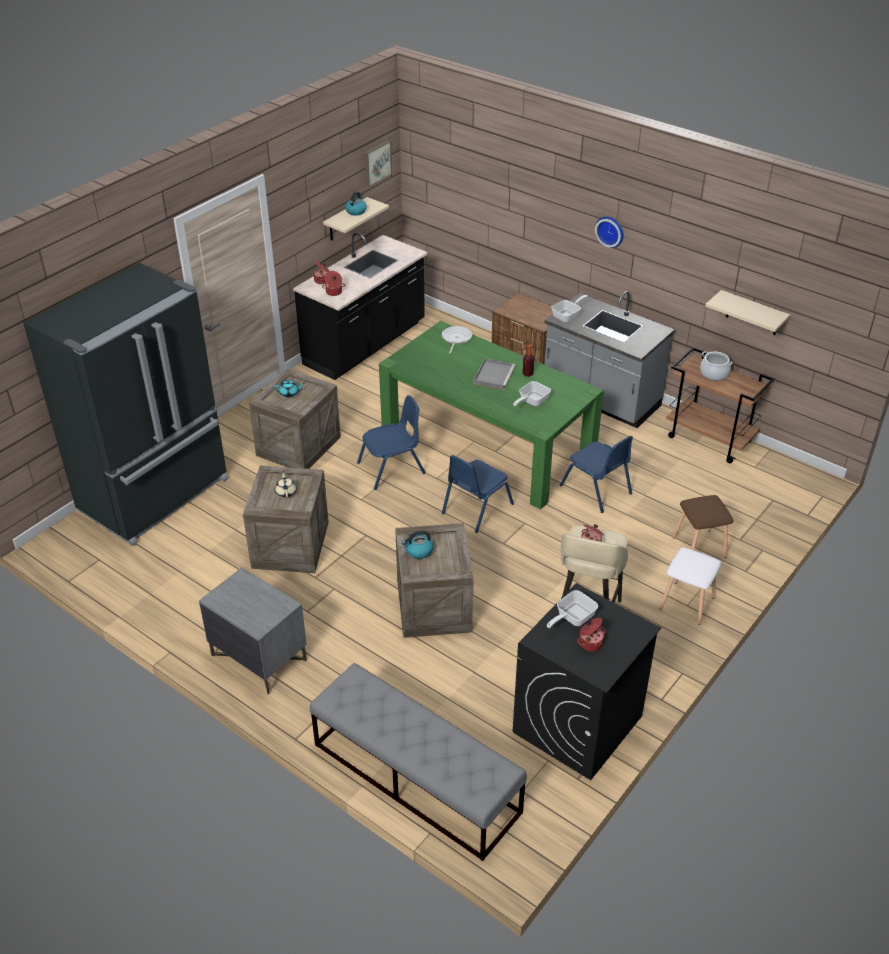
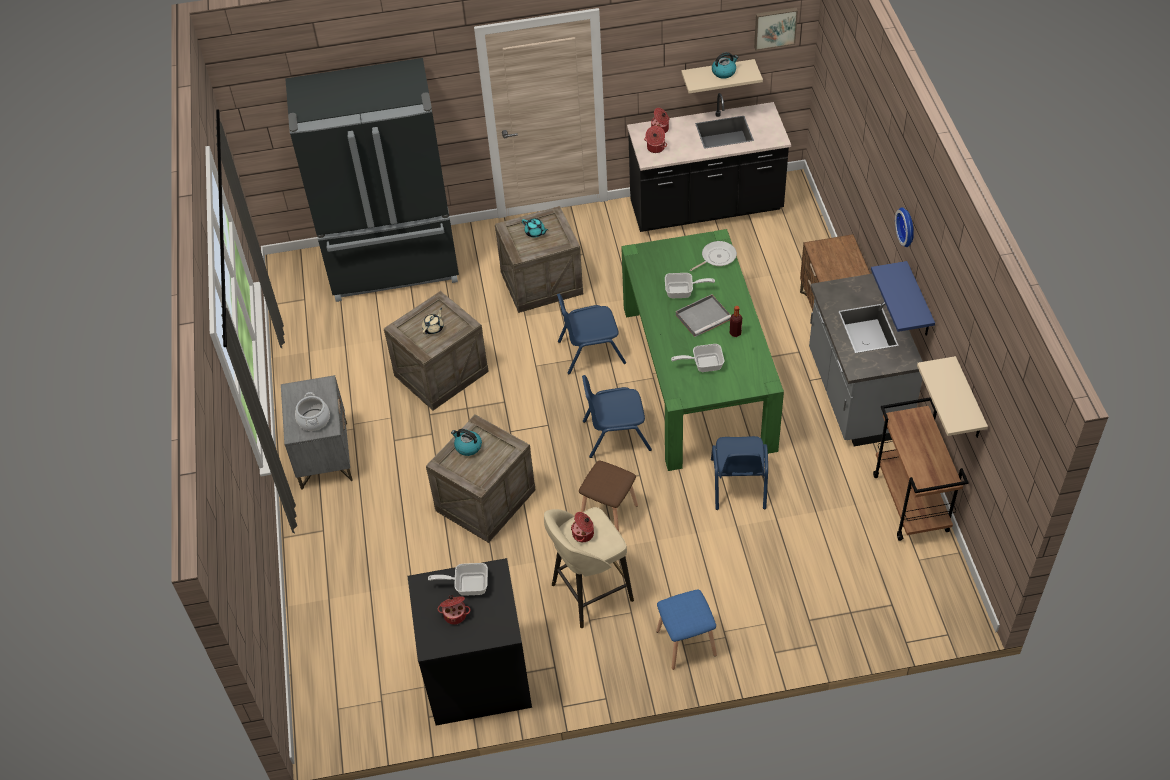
camera: 45 degrees right, 10 degrees up
(392, 468) = (591, 351): blue chair -> blue chair turned 150 degrees clockwise
(415, 777) = (325, 627): grey bench -> none
(568, 316) = (838, 292): frying pan -> frying pan (683, 292)
(645, 283) = (918, 302): none -> blue shelf
(687, 603) = (685, 643): white stool -> blue stool
(698, 546) = (762, 600): brown stool -> brown stool (608, 512)
(714, 373) = (922, 439): cooking pot -> cooking pot (314, 420)

